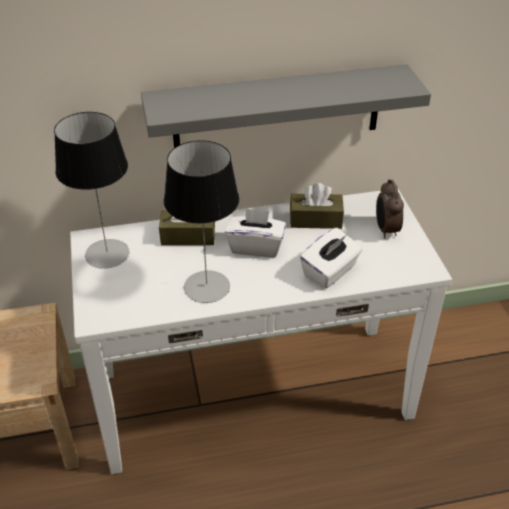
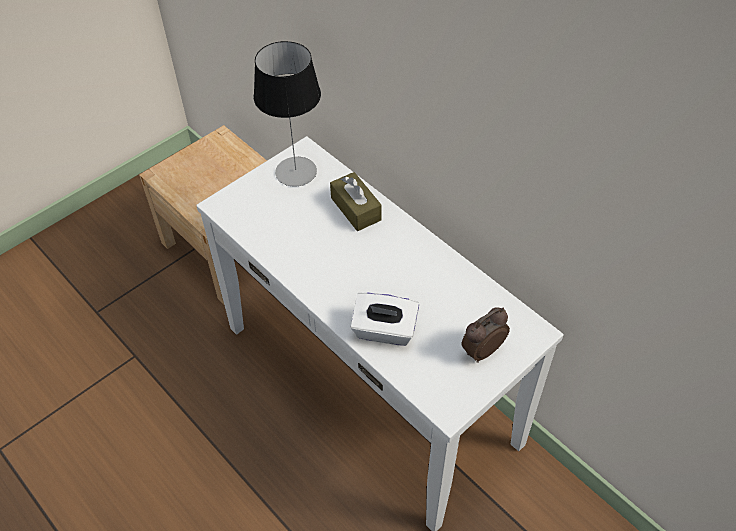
camera: 60 degrees right, 10 degrees up
(206, 286) = (302, 253): table lamp -> none
(256, 246) = (377, 261): white tissue box -> none
(277, 109) = (468, 162): grey shelf -> none
(315, 219) = (451, 287): brown tissue box -> none

